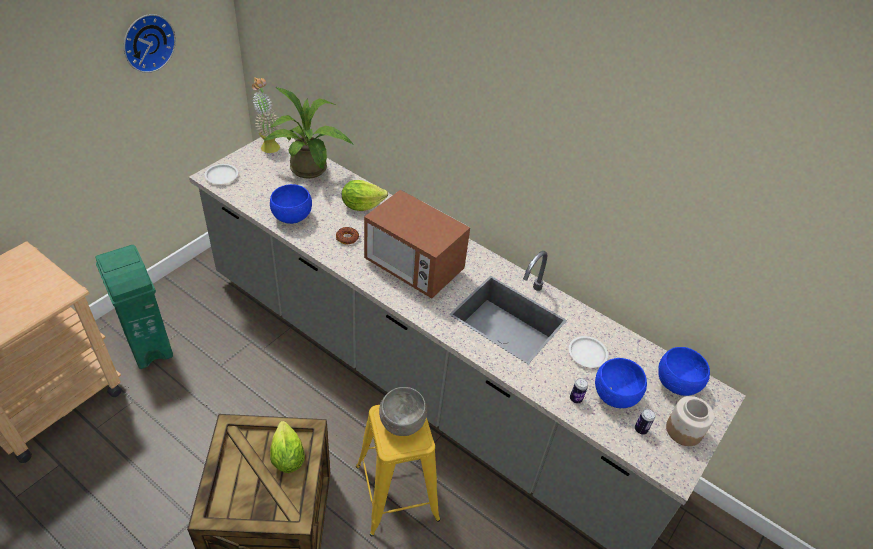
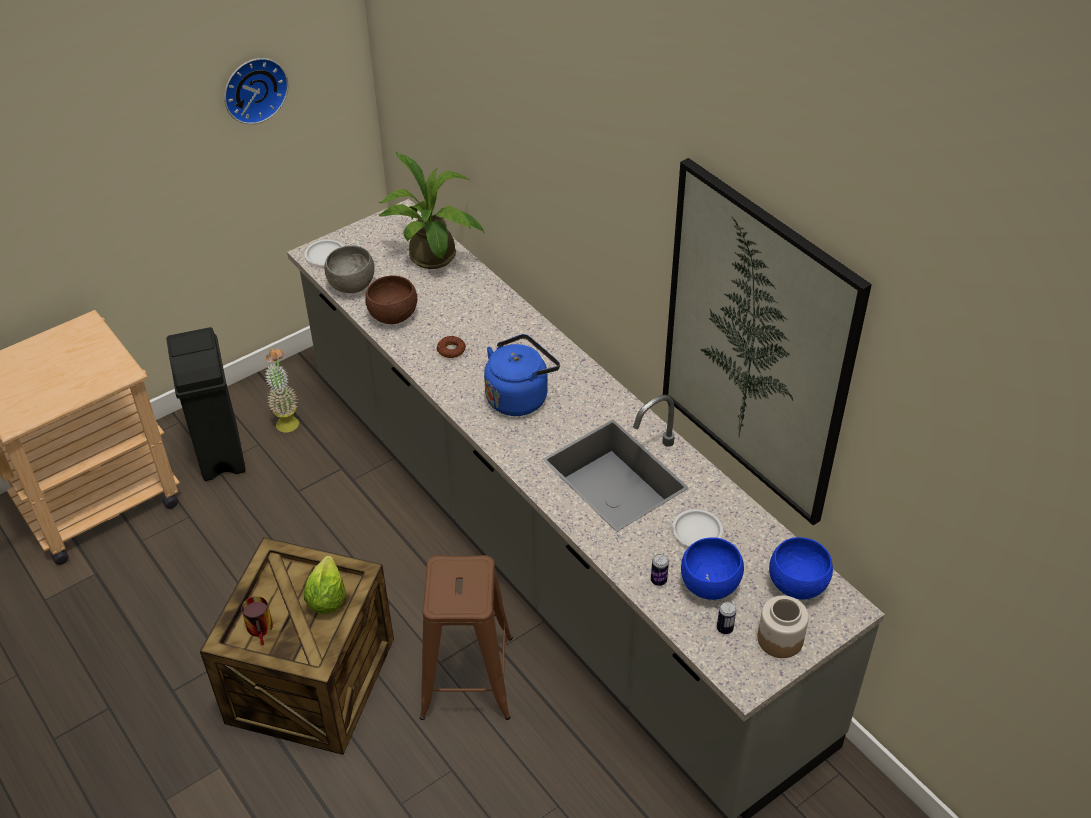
camera: 20 degrees right, 0 degrees up
(149, 344) = (221, 453): green trash can -> black trash can
(239, 496) = (263, 629): none -> mug
(268, 145) = (393, 219): potted plant -> potted plant (286, 420)
(292, 217) = (393, 315): blue bowl -> brown bowl
(362, 205) = (483, 311): lettuce -> none
(397, 492) = (467, 677): yellow stool -> brown stool
(401, 423) = (460, 580): grey bowl -> grey bowl (351, 285)
(413, 267) = (519, 396): microwave -> blue kettle
(635, 200) = (756, 345): none -> picture

